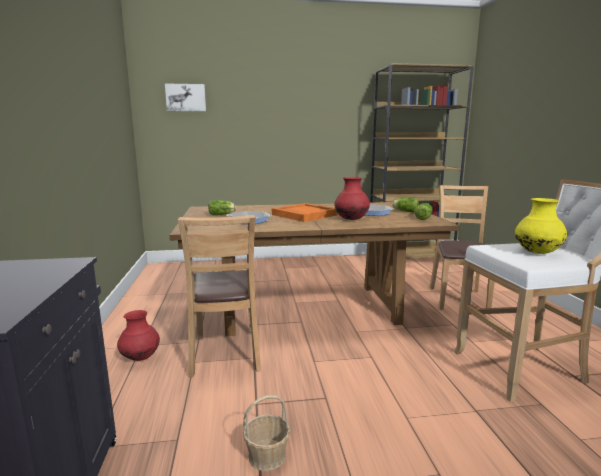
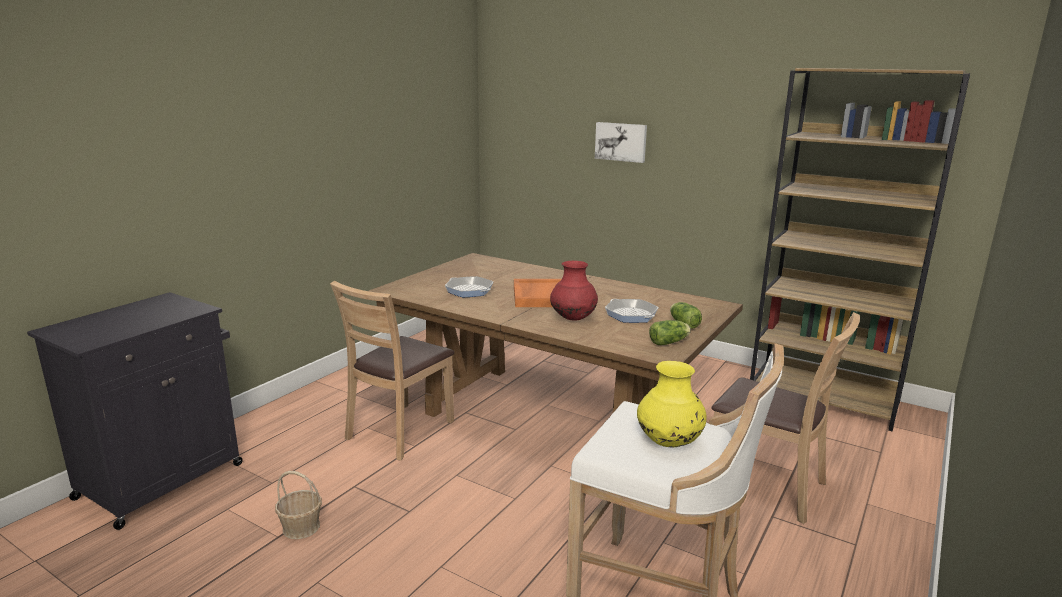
camera: 40 degrees right, 5 degrees up
(140, 358) = (339, 405): red vase -> none
(186, 97) = (534, 104): picture -> picture (621, 142)
(222, 214) = (469, 274): lettuce -> none
(458, 299) = (767, 486): brown chair -> brown chair turned 75 degrees clockwise

